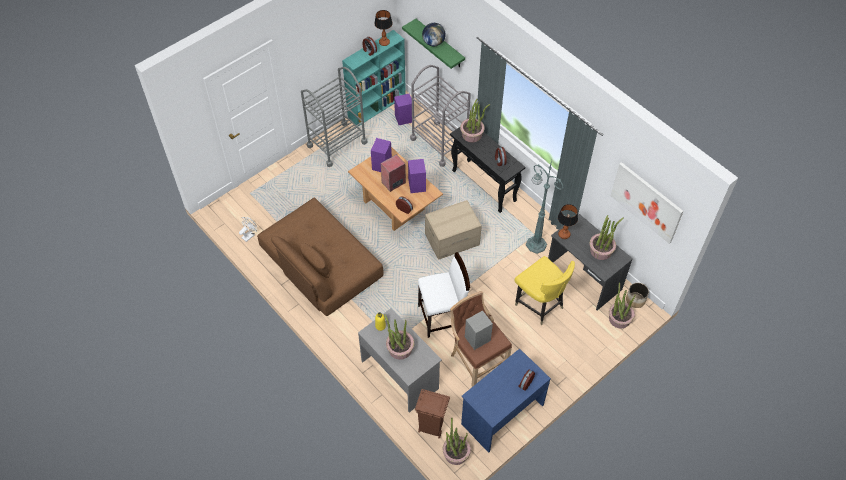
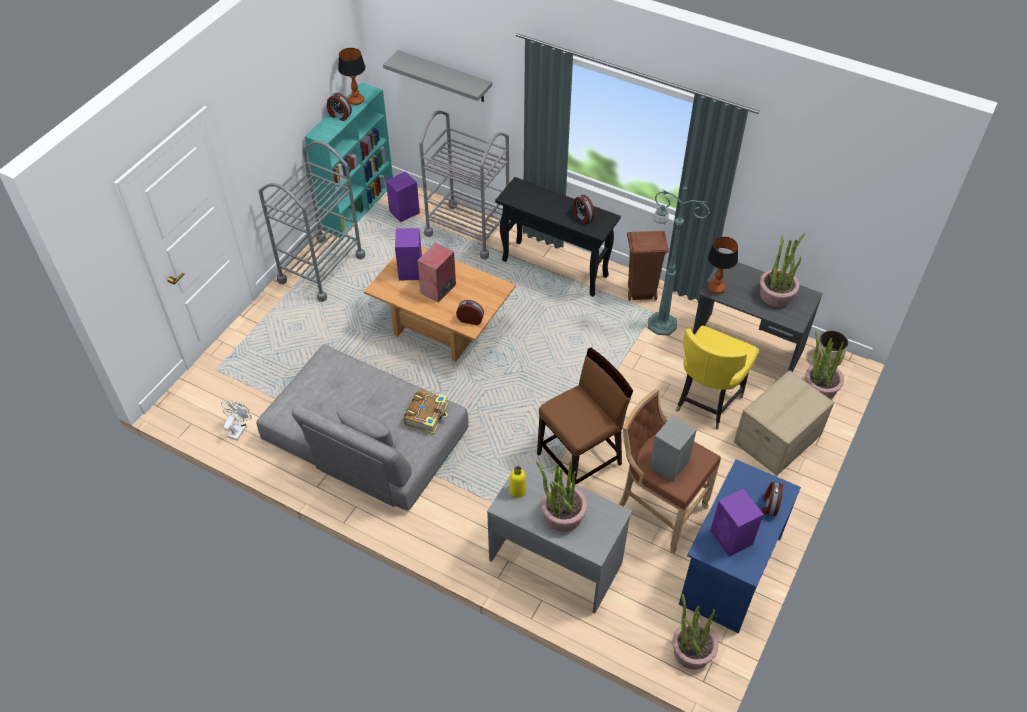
camera: 20 degrees left, 5 degrees down
(320, 262) = (364, 436): brown sofa -> grey sofa
(356, 262) = (427, 415): none -> book
(417, 186) = (474, 284): purple speaker -> purple speaker (732, 538)
(431, 427) = (637, 625): brown trash can -> brown trash can (640, 293)
(433, 43) = (438, 74): globe -> none
(440, 44) = (445, 77): green shelf -> grey shelf
(443, 317) = (580, 459): white chair -> brown chair
(452, 239) = (543, 349): cardboard box -> cardboard box (777, 438)
(472, 134) = (527, 193): potted plant -> none
(539, 305) = (706, 402): yellow chair -> yellow chair turned 90 degrees clockwise
(646, 202) = (836, 198): picture -> none

